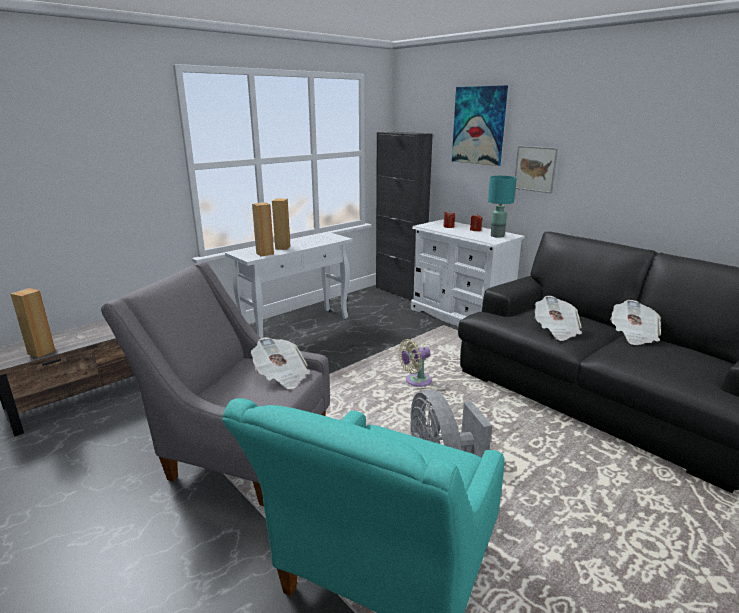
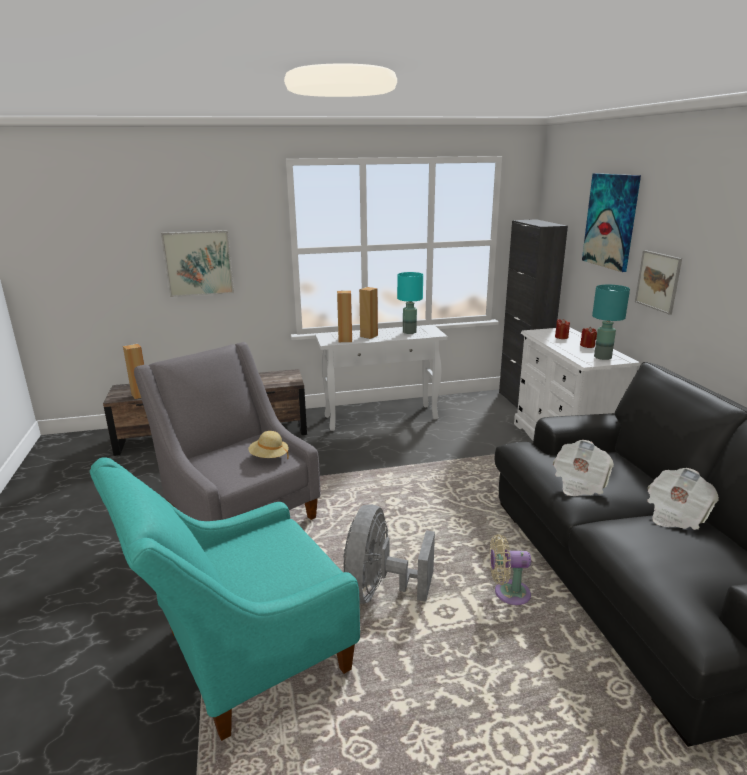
camera: 30 degrees right, 0 degrees up
(82, 185) = (198, 263): none -> picture
(281, 376) = (269, 457): newspaper -> beige hat
(315, 240) = (409, 332): none -> turquoise table lamp
(415, 381) = (441, 500): beige fan -> beige fan (508, 593)

